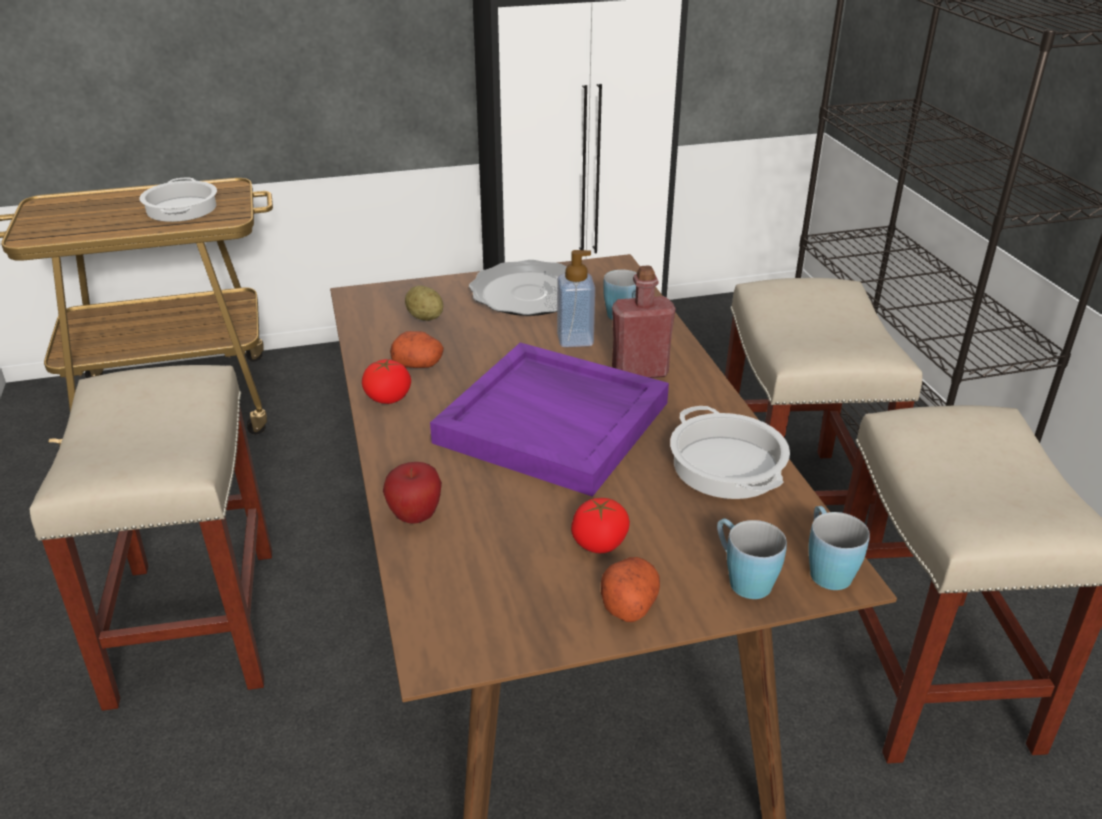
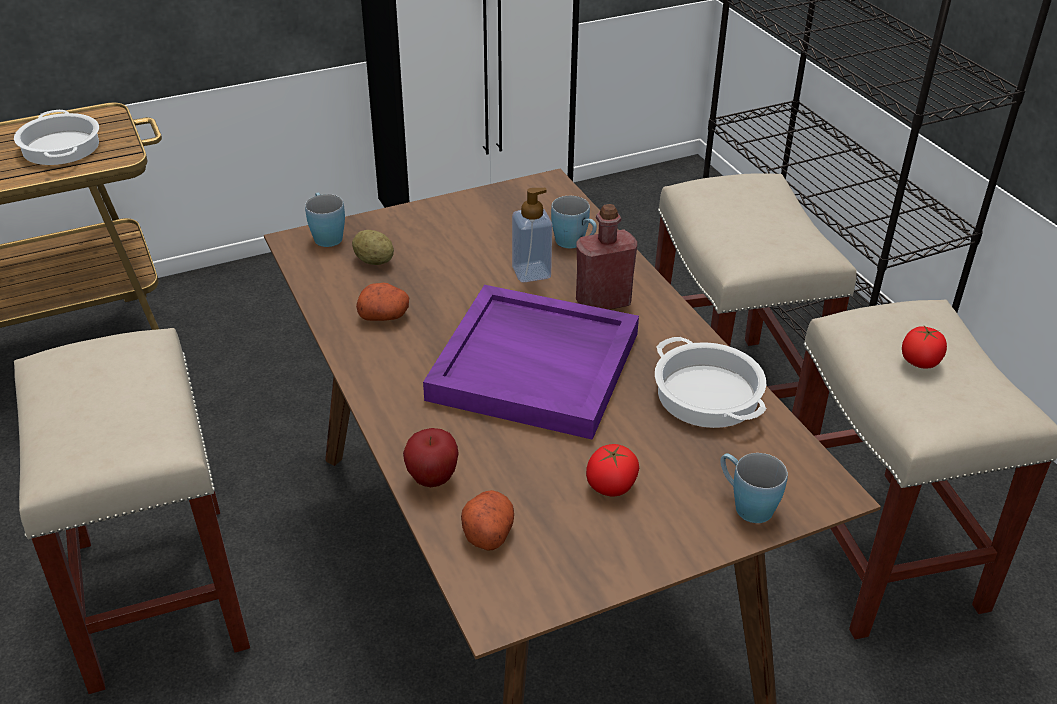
camera: 10 degrees left, 5 degrees up
(388, 398) = (365, 356): tomato -> tomato (919, 362)
(530, 293) = (472, 224): plate -> none
(628, 602) = (652, 540): potato -> potato (487, 531)
(825, 568) = (815, 486): blue mug -> blue mug (326, 235)

